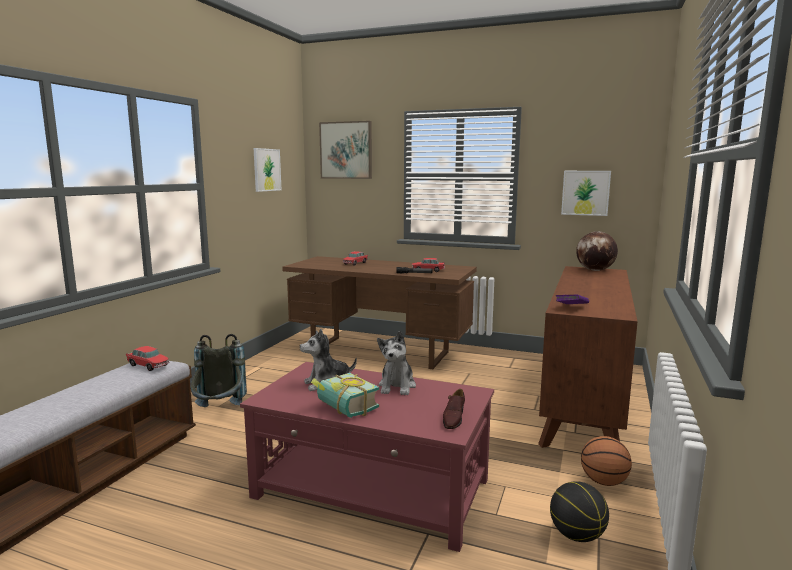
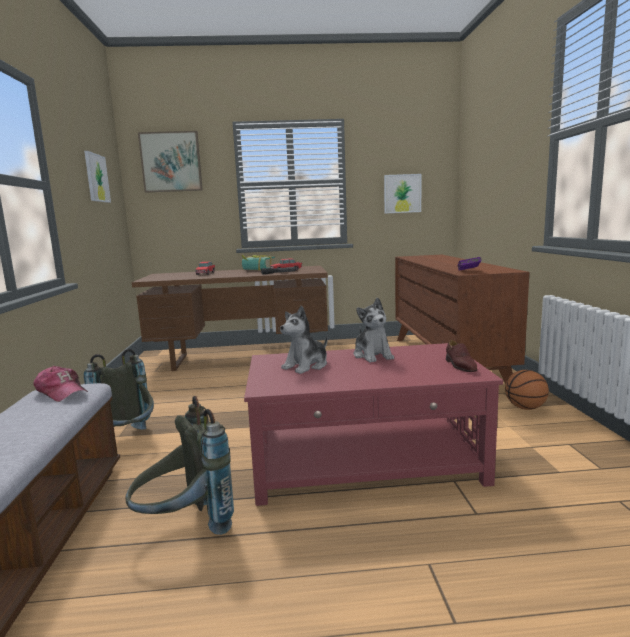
camera: 25 degrees left, 0 degrees up
(148, 365) = (62, 392): toy car -> cap
(189, 497) = (185, 527): none -> grey backpack
(342, 409) = (357, 379): book -> book (257, 270)
(577, 535) = (554, 447): basketball -> none
(595, 270) = (423, 256): globe -> none

